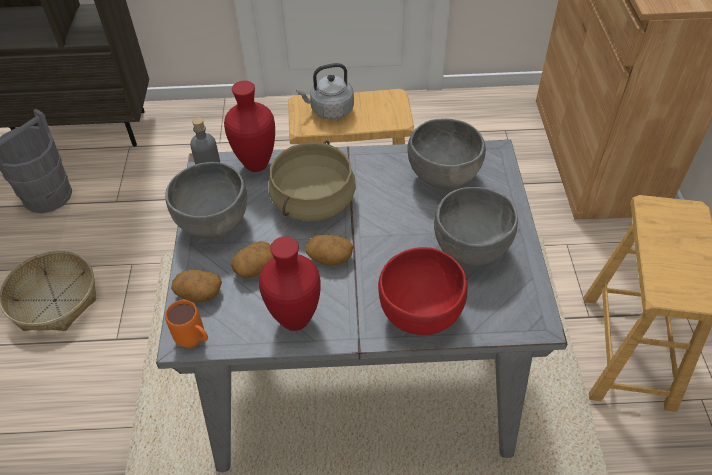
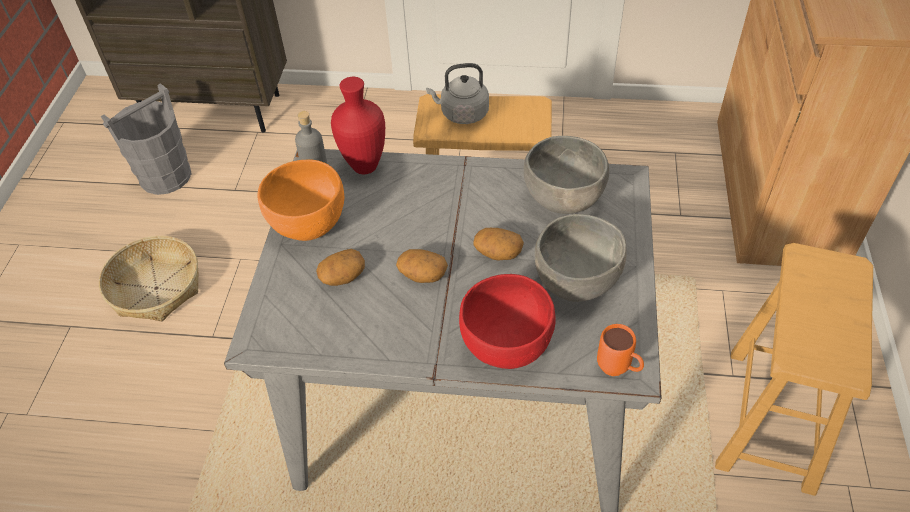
camera: 10 degrees right, 0 degrees up
(195, 342) = (267, 346): orange mug -> orange mug (618, 370)
(198, 293) = (279, 296): potato -> potato (497, 252)
(213, 224) = (308, 225): grey bowl -> orange bowl
(293, 319) = (371, 335): red vase -> none
(312, 200) = (416, 211): beige cooking pot -> none

